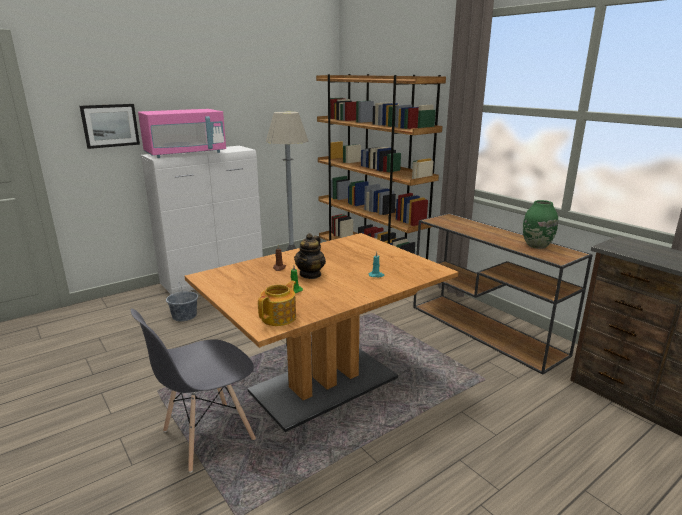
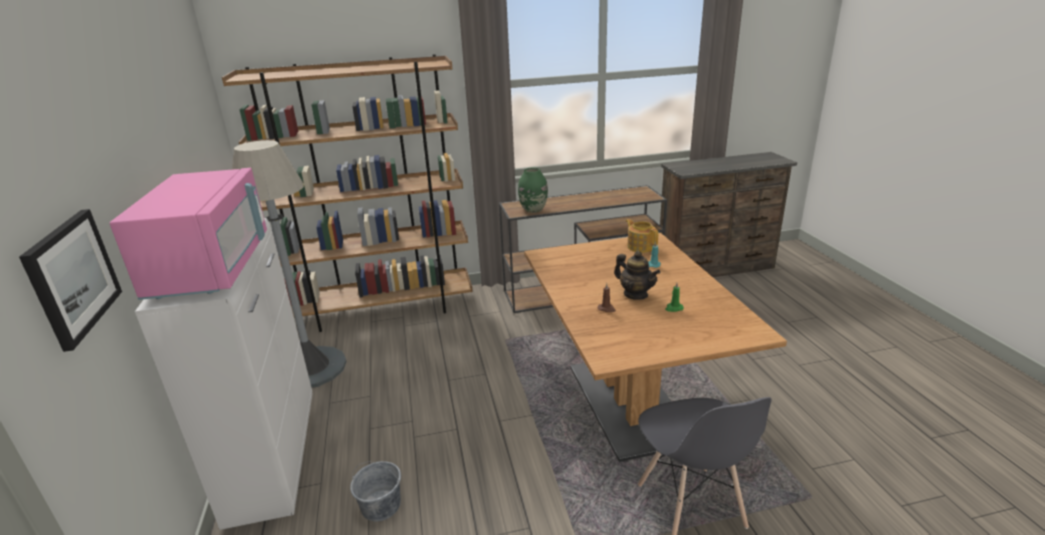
camera: 65 degrees left, 5 degrees up
(279, 317) = (738, 324): teapot -> teapot (640, 246)
(536, 245) = (617, 195): green vase -> green vase (533, 210)

